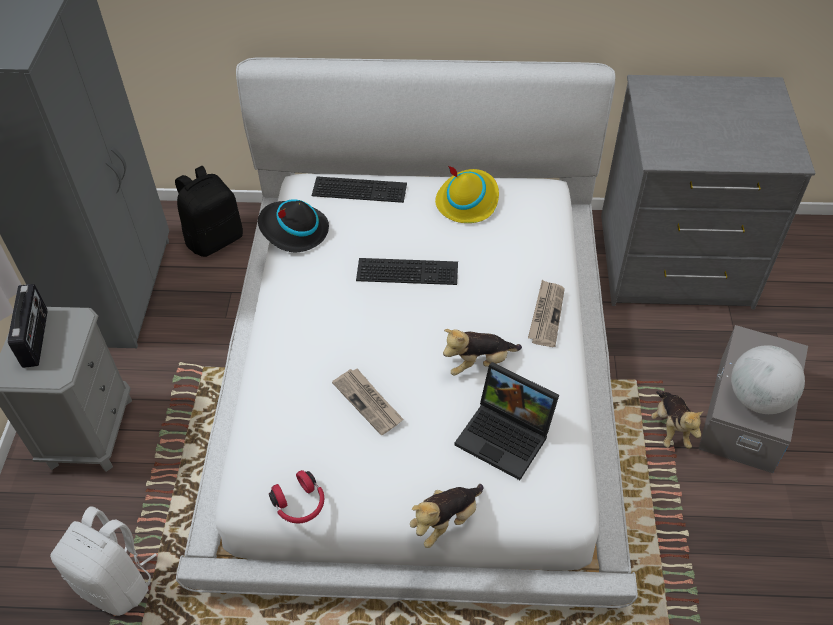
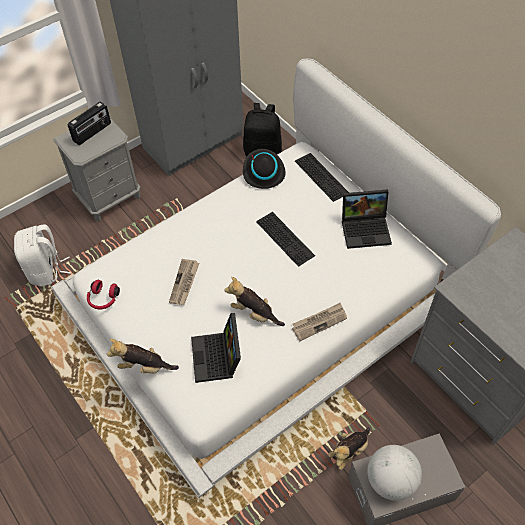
camera: 50 degrees right, 5 degrees up
(467, 200) = (366, 228): yellow hat -> laptop

